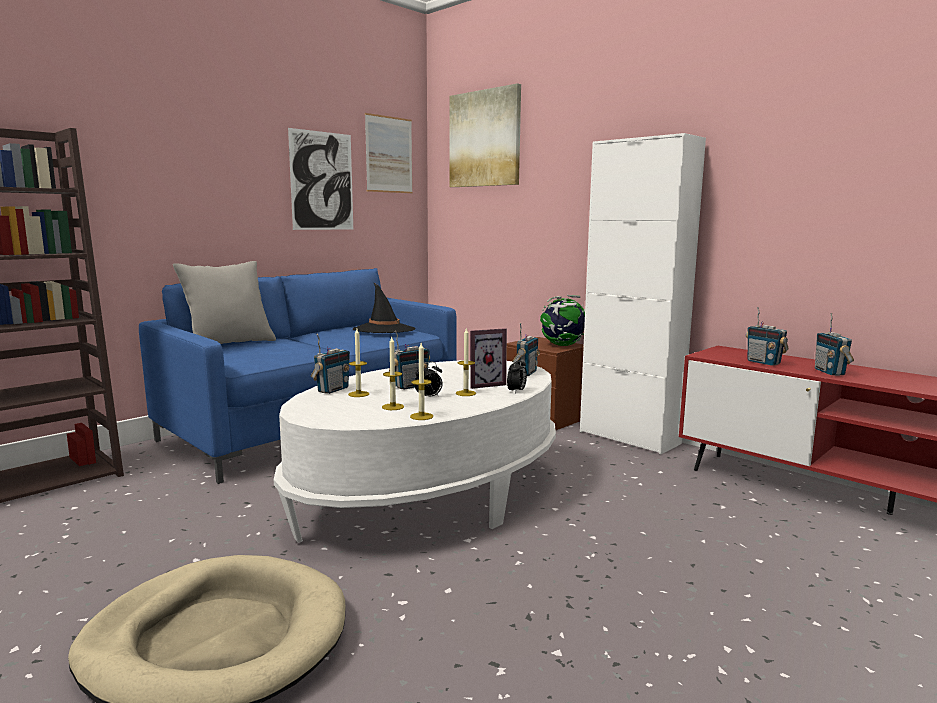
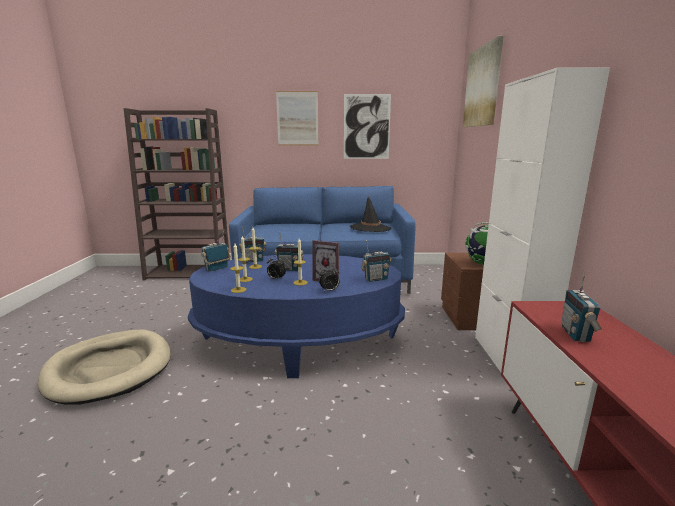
camera: 45 degrees right, 5 degrees up
(229, 345) = (279, 224): grey pillow -> none
(389, 154) = (423, 105): picture -> picture (297, 118)
(429, 496) = (299, 342): white coffee table -> blue coffee table
(830, 372) = (631, 375): radio -> radio (217, 269)

